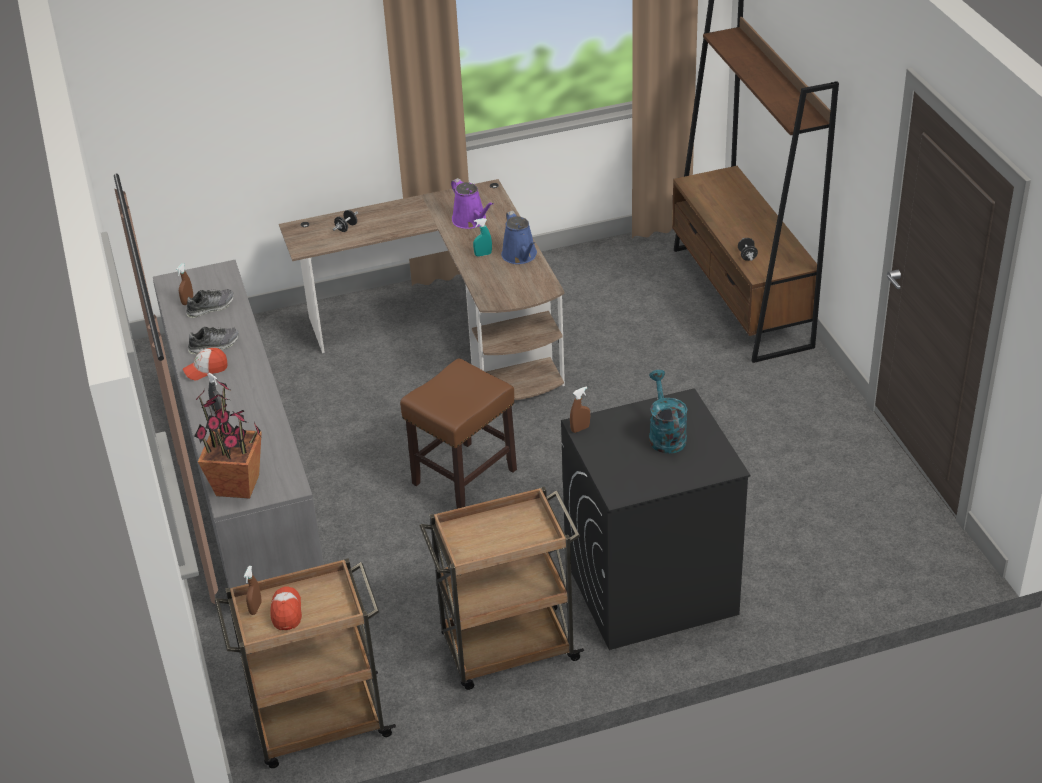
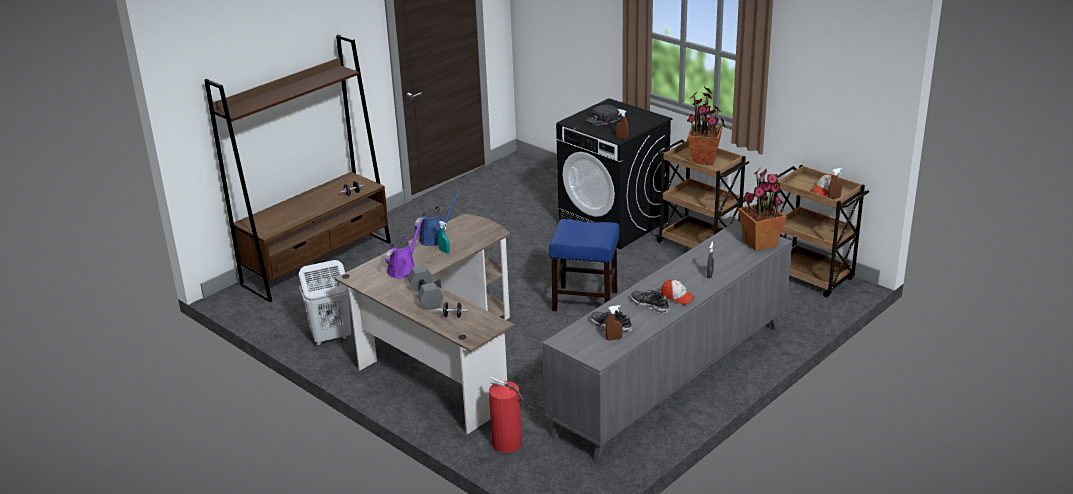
camera: 120 degrees left, 10 degrees down
(268, 336) = (508, 444): none -> fire extinguisher
(400, 222) = (427, 296): none -> grey dumbbell
(463, 477) = (586, 301): brown stool -> blue stool
(497, 534) = (704, 160): none -> potted plant
(561, 274) = (330, 337): none -> white laundry basket
(665, 435) = (602, 119): turquoise watering can -> black cap

